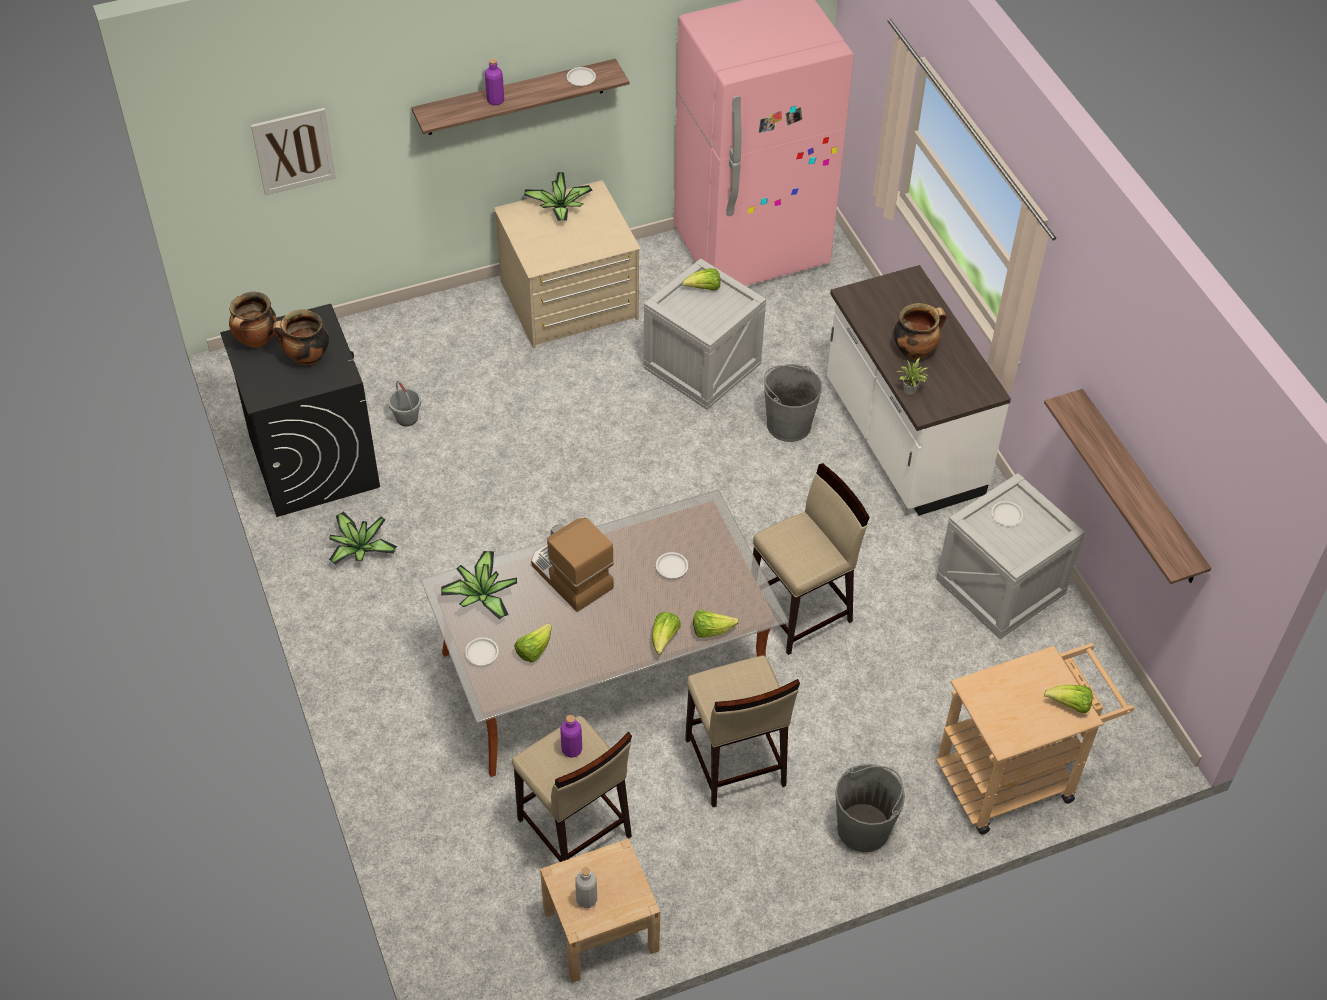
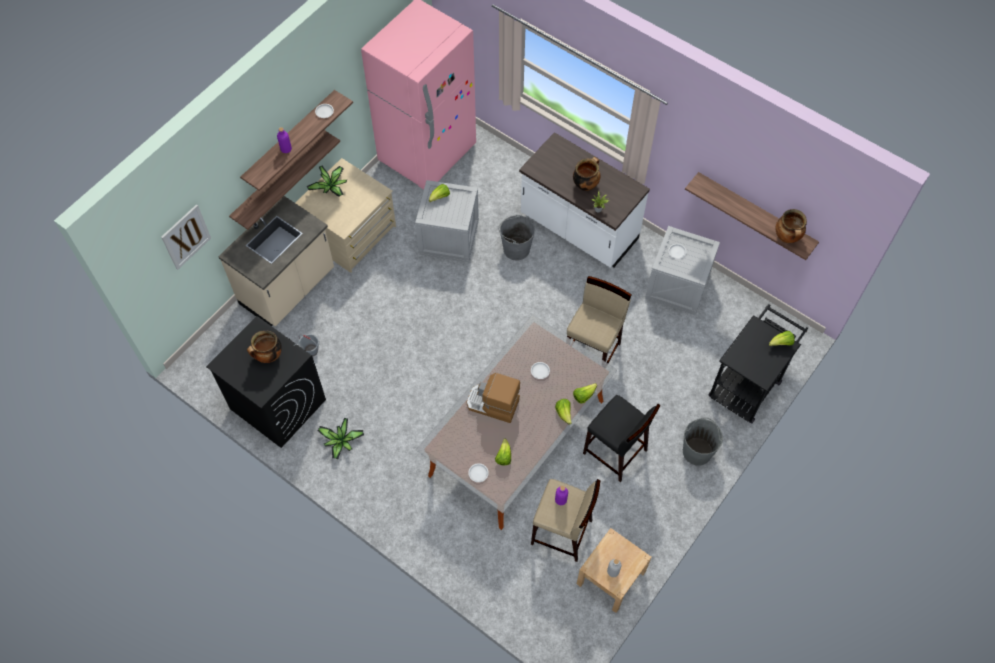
camera: 30 degrees left, 10 degrees up
(256, 341) = (232, 361): cooking pot -> cooking pot (787, 237)
(436, 329) = (288, 288): none -> beige counter
(480, 150) = (278, 178): none -> shelf
(481, 596) = (454, 441): potted plant -> none
(734, 763) = (615, 452): beige stool -> black stool
(1016, 776) = (748, 384): beige cart -> black cart

